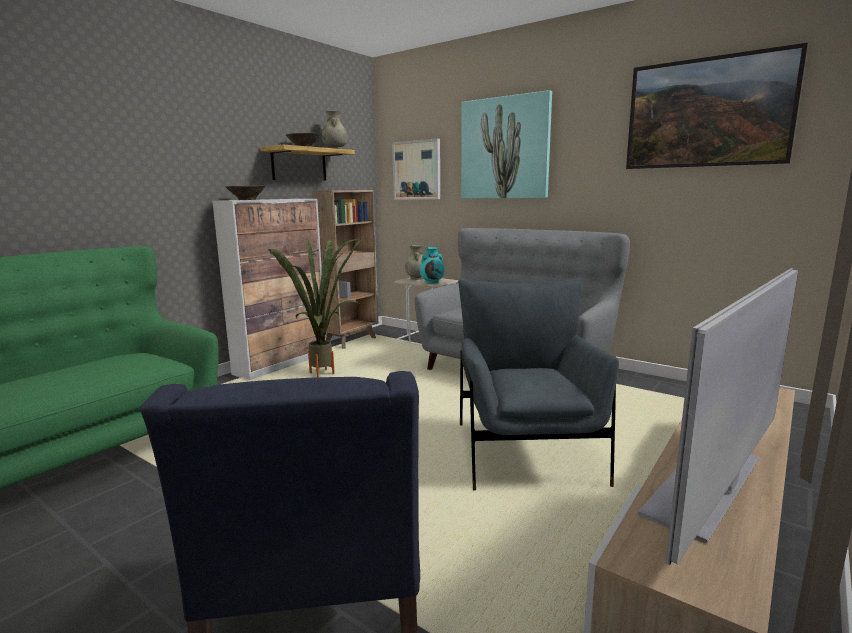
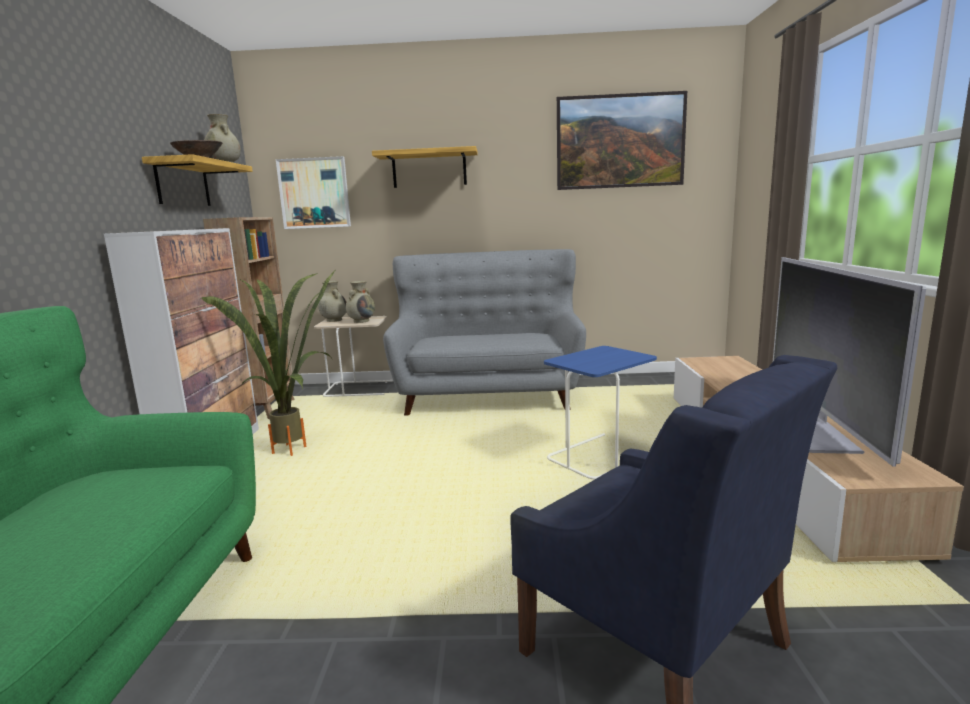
camera: 35 degrees left, 0 degrees up
(247, 199) = (158, 230): brown bowl -> none
(432, 282) = (362, 321): turquoise vase -> beige vase
(505, 148) = (429, 169): picture -> shelf
(527, 451) = (599, 456): grey armchair -> blue side table

